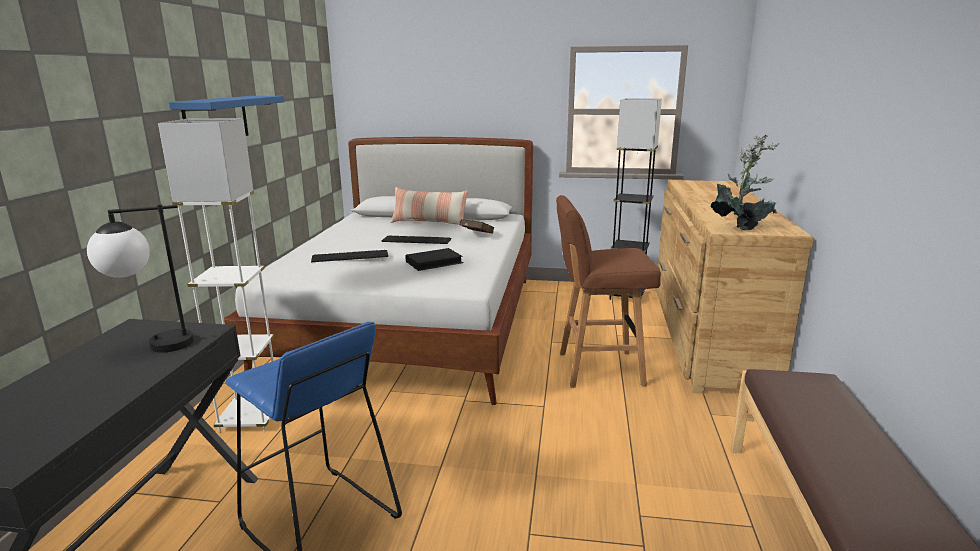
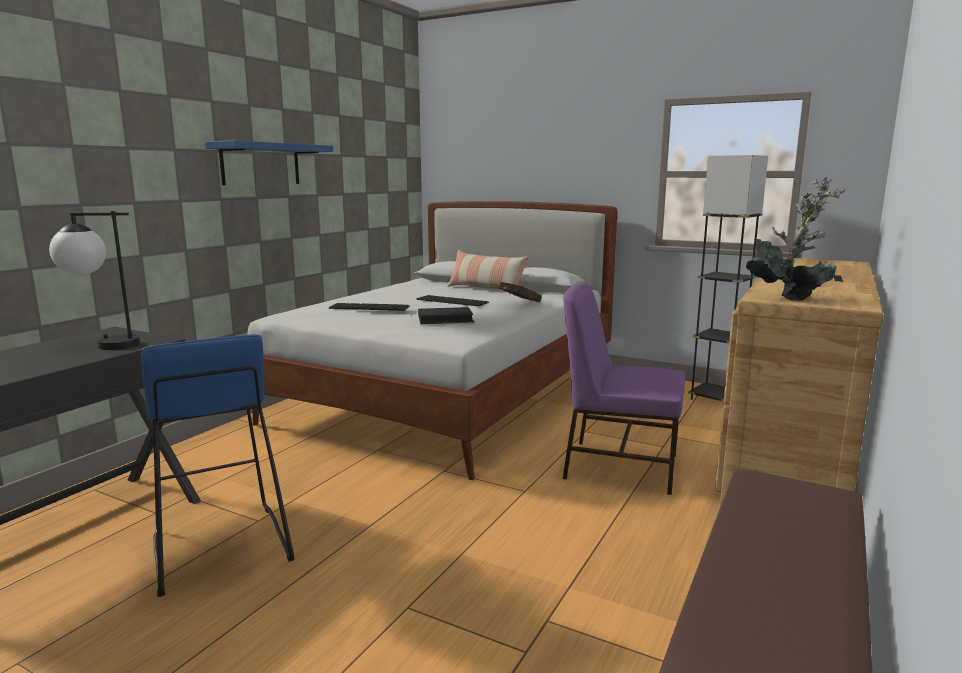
camera: 20 degrees right, 5 degrees down
(250, 419) = (235, 452): white floor lamp -> none
(598, 369) = (618, 465): brown stool -> purple chair

